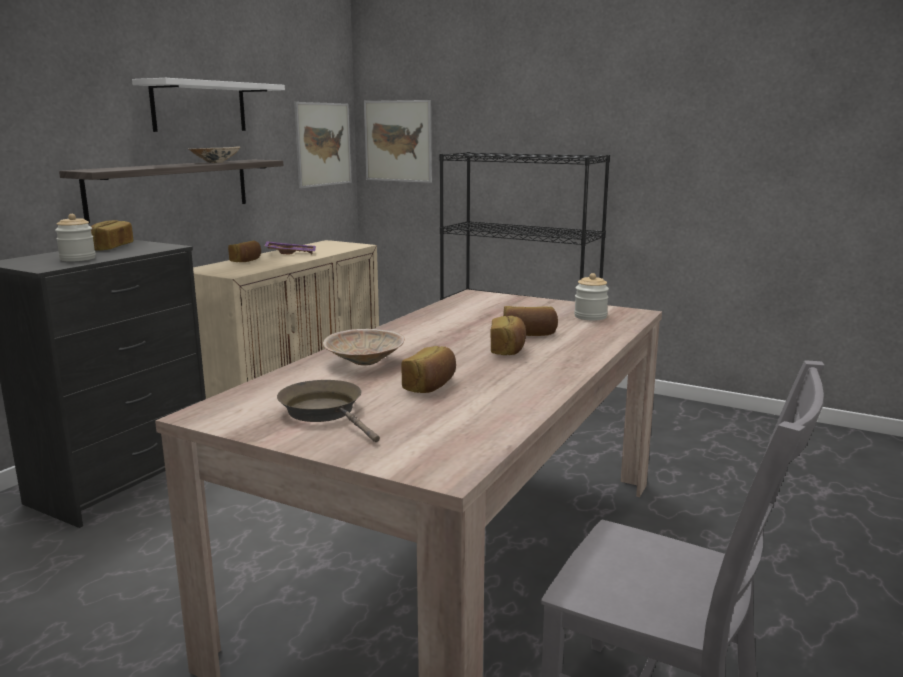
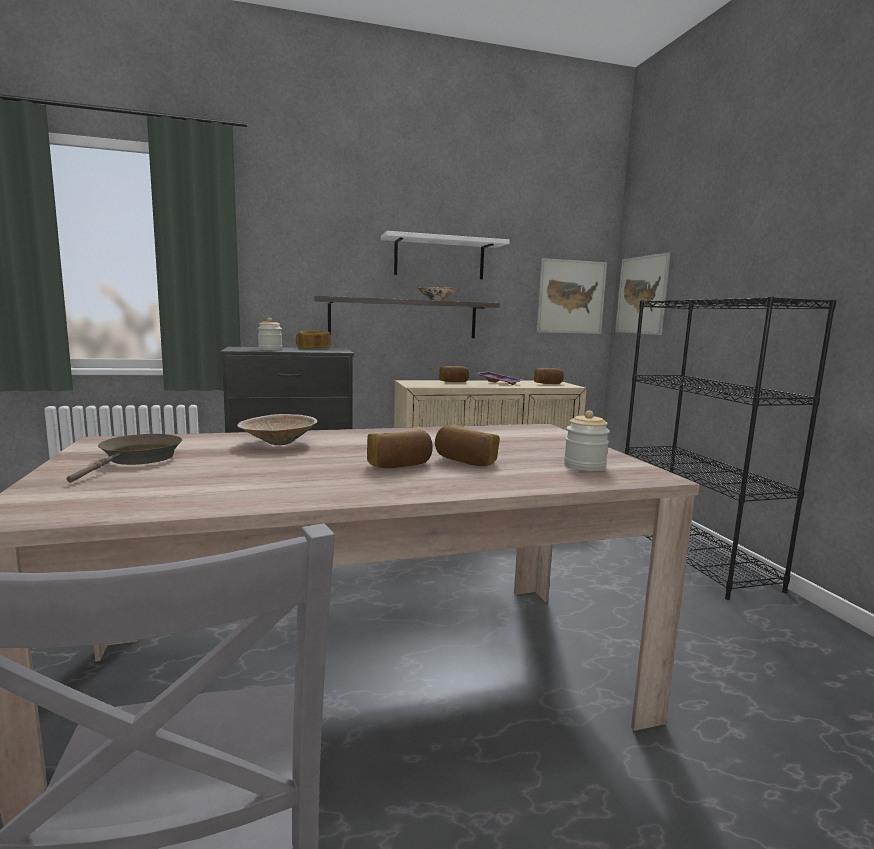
camera: 45 degrees right, 5 degrees down
(431, 386) = (248, 467): bread -> bread (548, 383)

